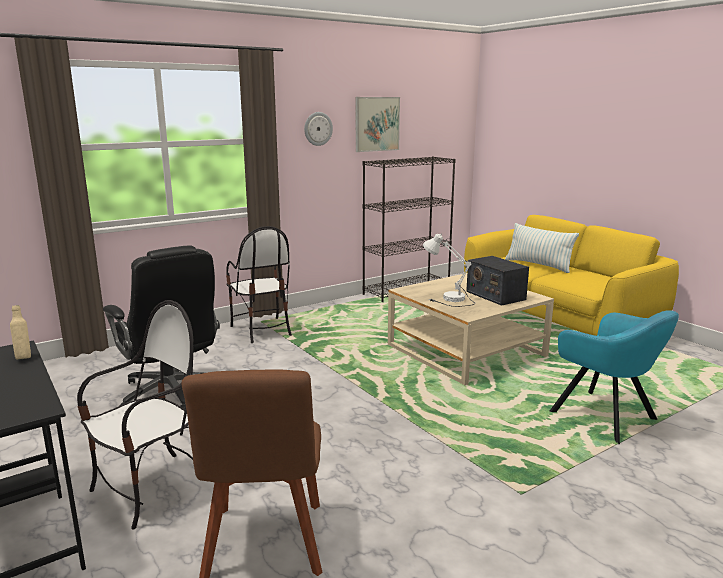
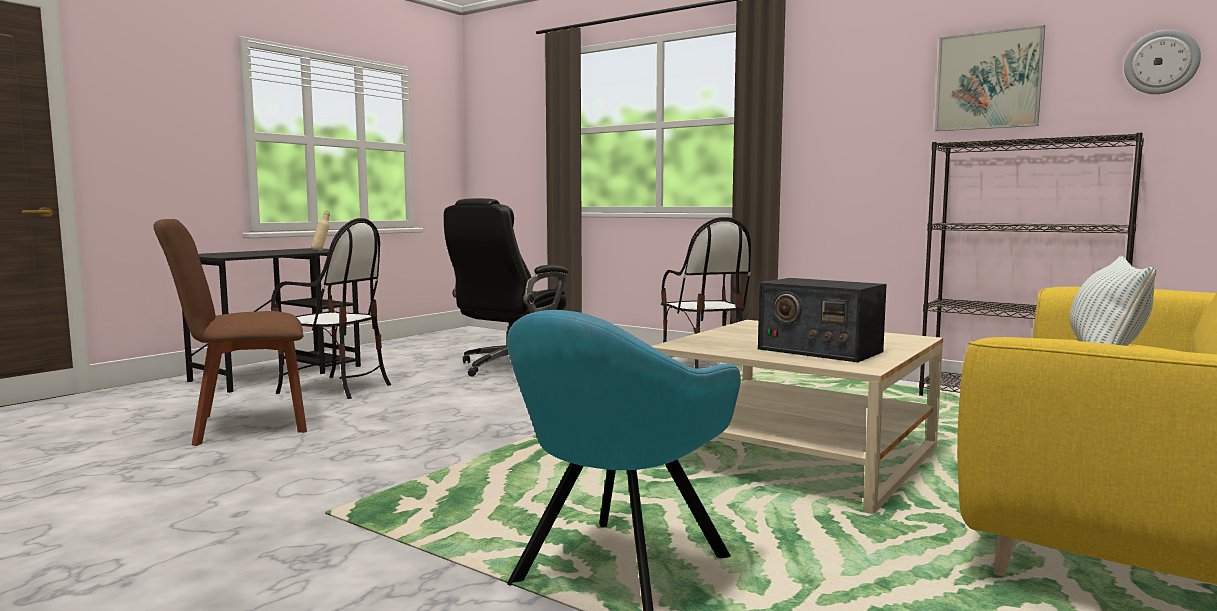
camera: 70 degrees right, 10 degrees down
(261, 330) = (705, 367): chair -> chair turned 60 degrees counterclockwise
(318, 128) = (863, 96): wall clock -> wall clock (1161, 62)
(448, 300) = (741, 336): white table lamp -> none
(495, 295) = (819, 350): radio -> radio turned 90 degrees counterclockwise

